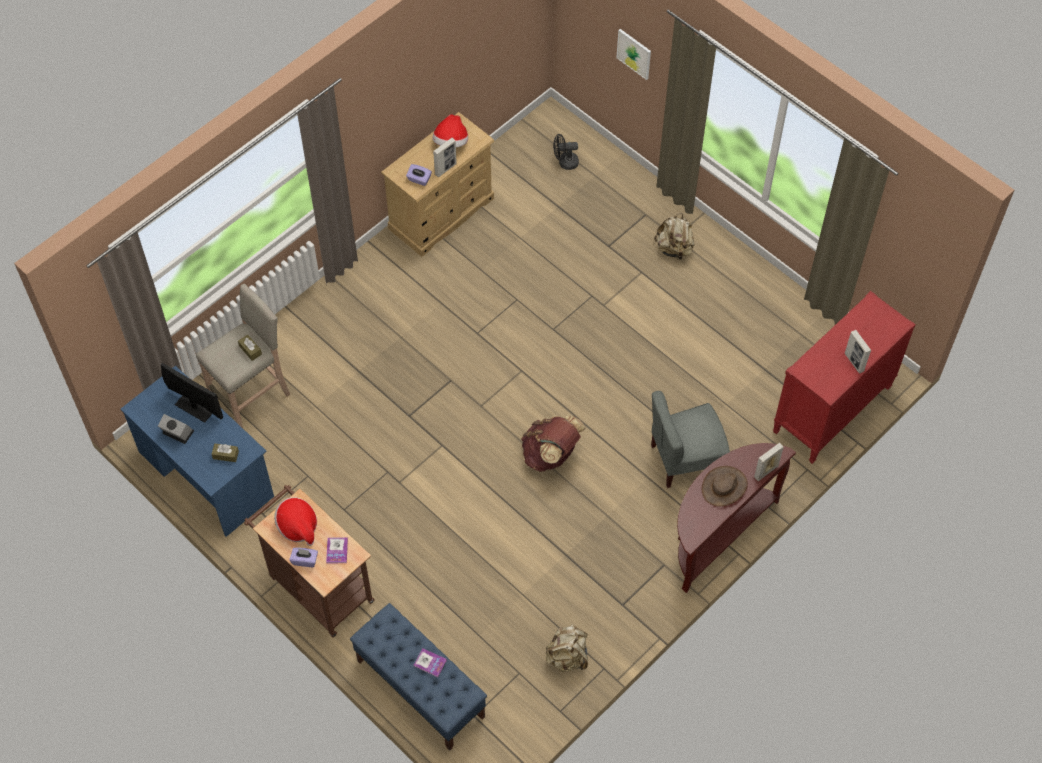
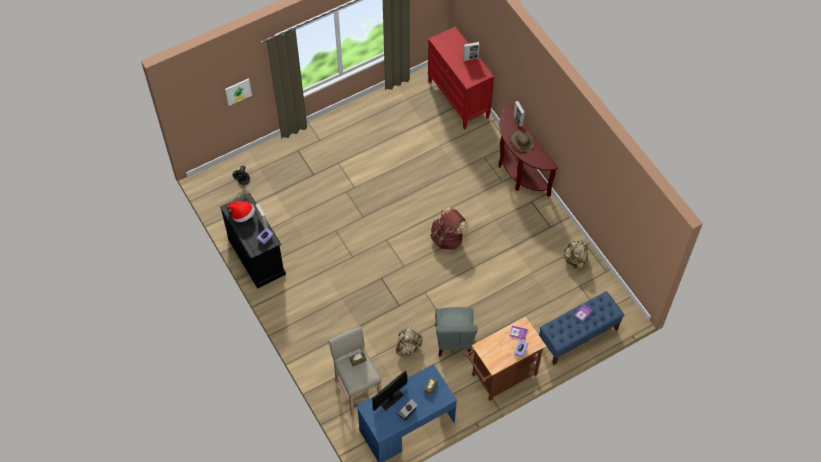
camera: 75 degrees left, 0 degrees up
(298, 526) = (497, 350): hat -> none
(441, 213) = (257, 256): beige dresser -> black dresser
(674, 249) = (327, 142): beige backpack -> beige backpack (408, 346)
(685, 460) = (469, 174): grey chair -> grey chair (454, 340)

